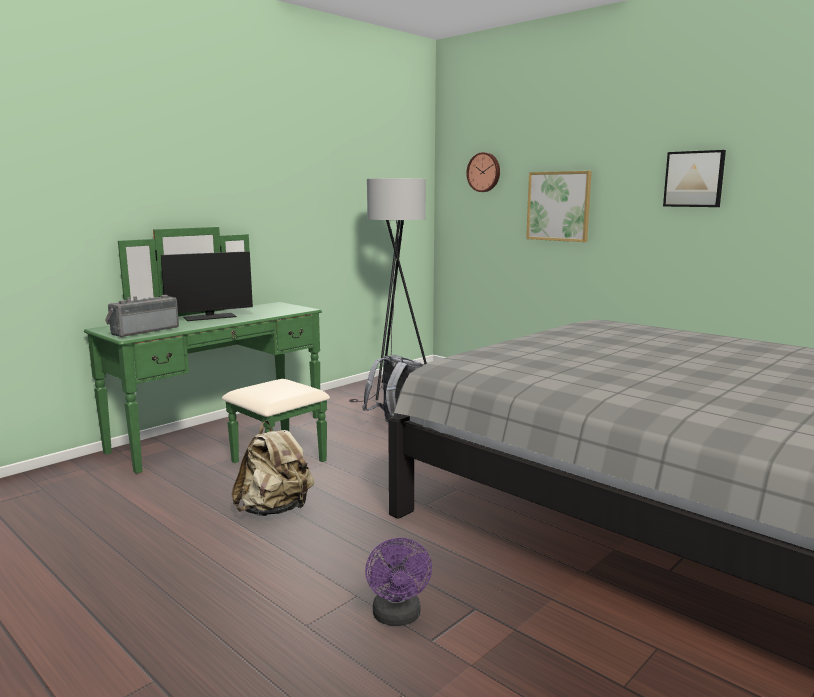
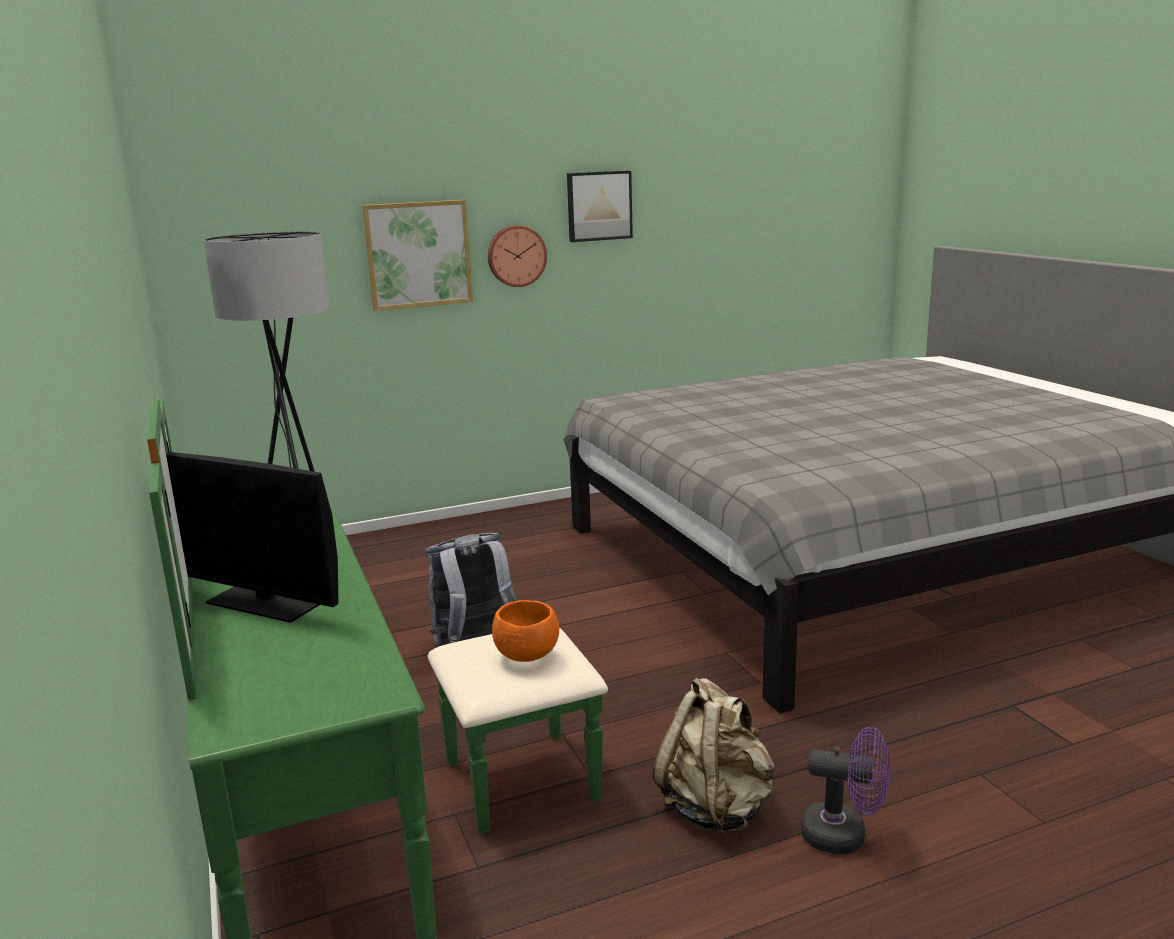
camera: 65 degrees left, 5 degrees up
(144, 331) = (333, 676): radio -> none
(210, 317) = (265, 602): monitor -> monitor turned 120 degrees clockwise
(274, 389) = (526, 656): none -> orange bowl
(397, 617) = (1029, 755): purple fan -> purple fan (844, 836)
(484, 172) = (264, 208): wall clock -> wall clock (516, 256)

